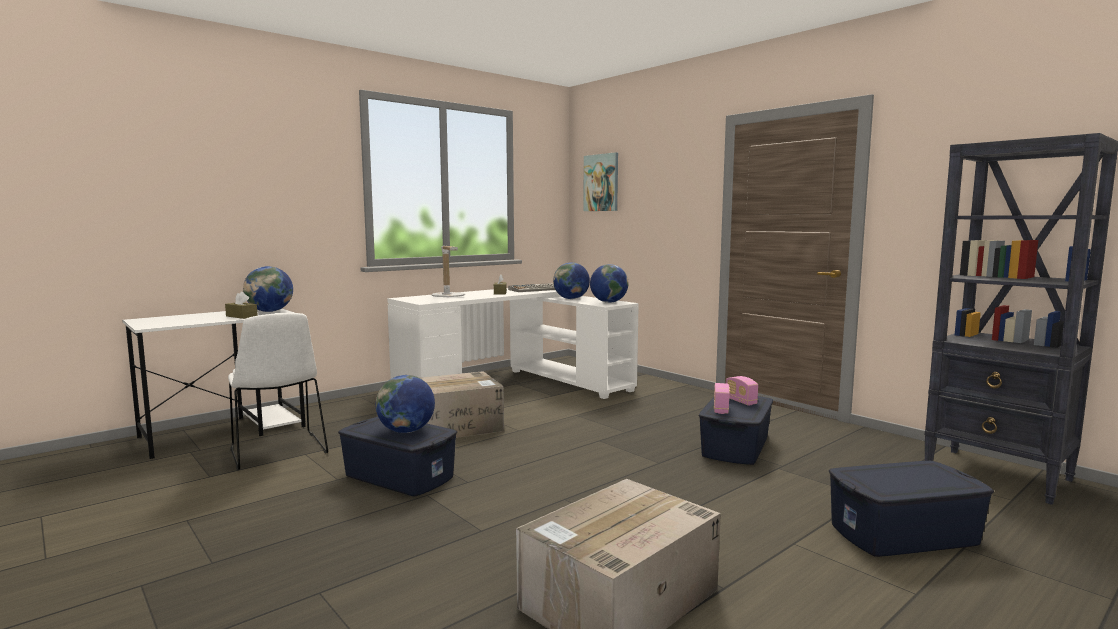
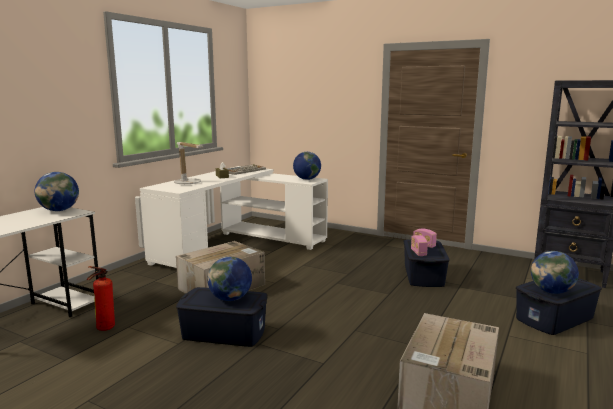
camera: 20 degrees left, 5 degrees up
(241, 316) = (43, 218): brown tissue box -> none
(278, 452) = (103, 329): white chair -> fire extinguisher
(571, 299) = (275, 177): globe -> globe (551, 291)
(601, 182) = (279, 86): picture -> none

